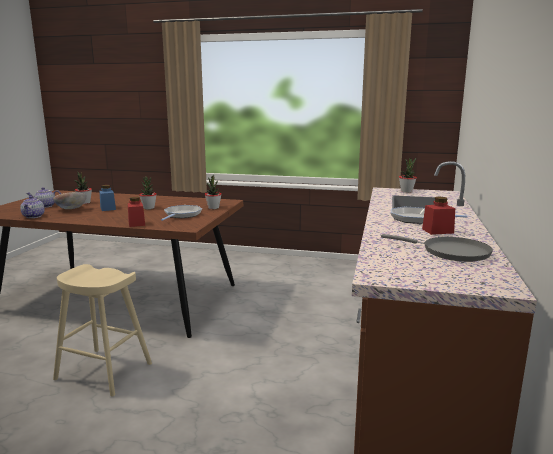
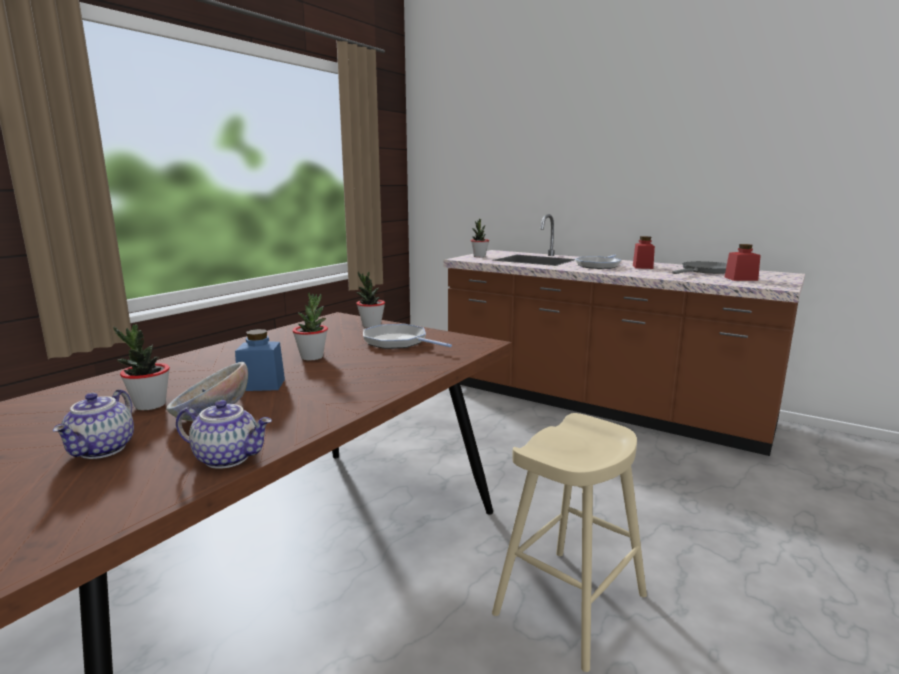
camera: 70 degrees left, 0 degrees up
(136, 223) = (427, 367): red jar -> red jar (741, 279)

